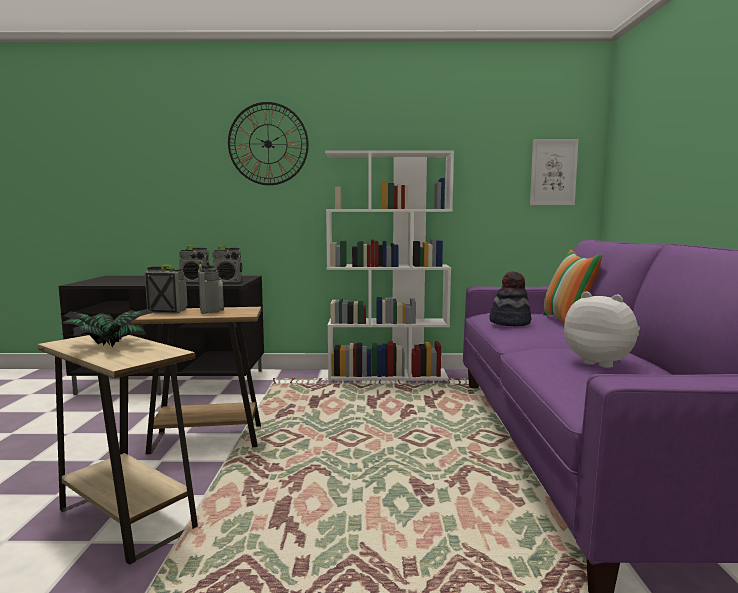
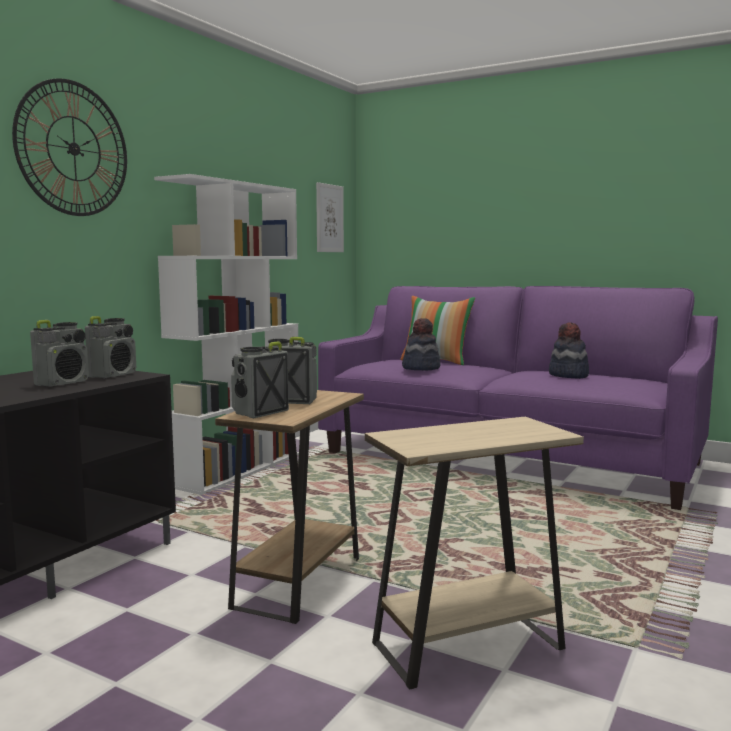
camera: 60 degrees left, 0 degrees up
(110, 345) = (464, 434): potted plant -> none
(601, 363) = (568, 375): plush toy -> hat

